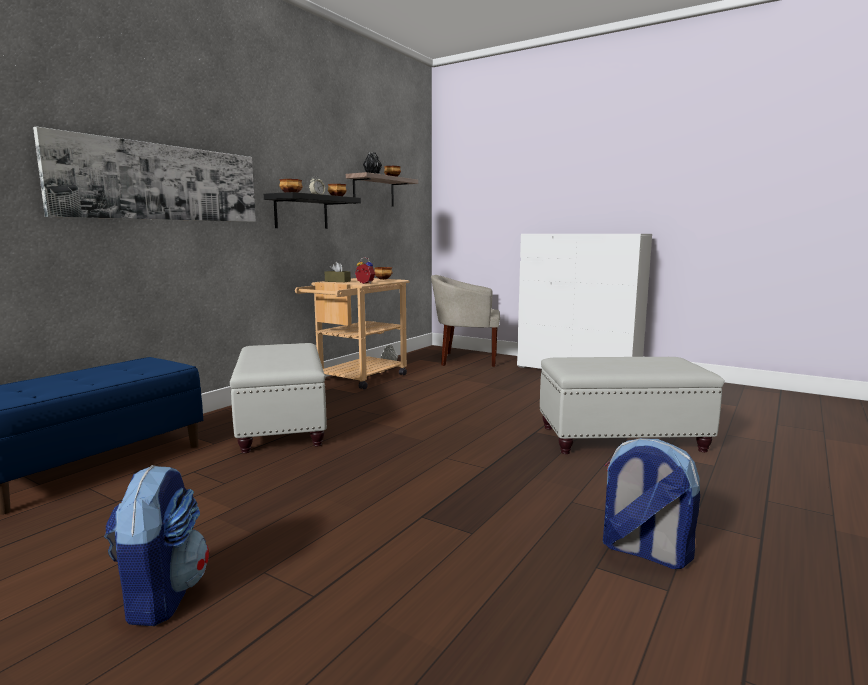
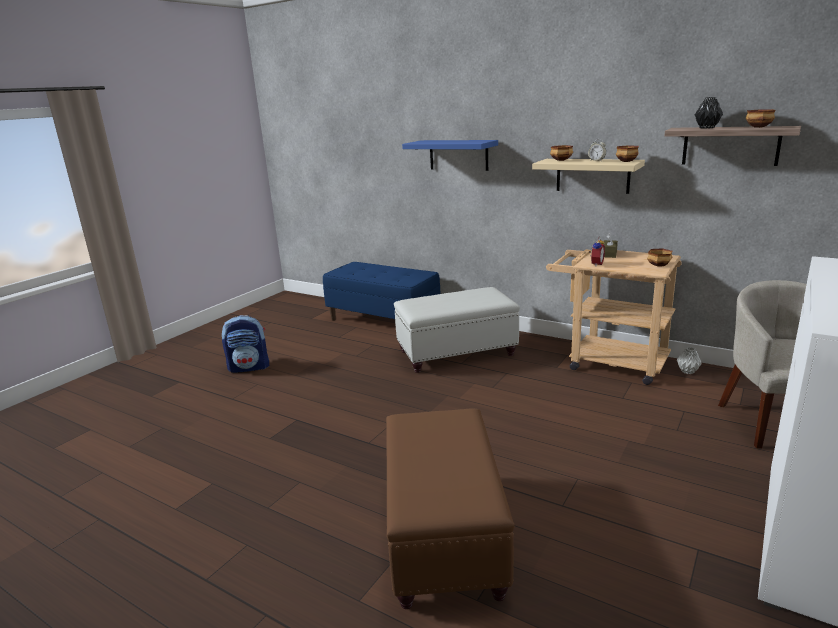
camera: 90 degrees right, 10 degrees up
(161, 182) = (458, 155): picture -> blue shelf
(301, 212) = (592, 175): black shelf -> beige shelf
(622, 438) = (444, 536): white ottoman -> brown ottoman
(643, 551) = (218, 507): backpack -> none

